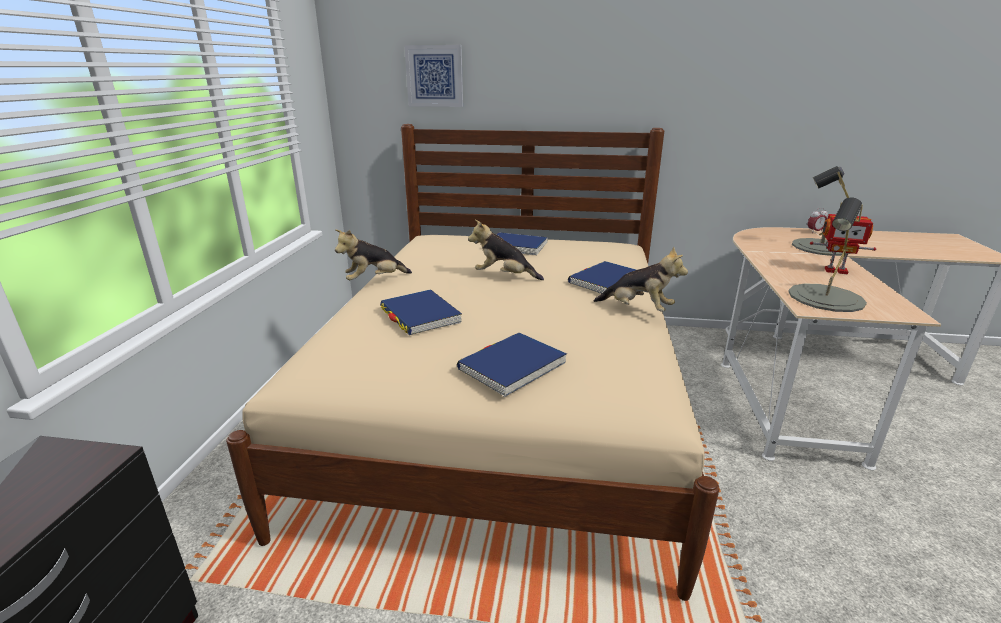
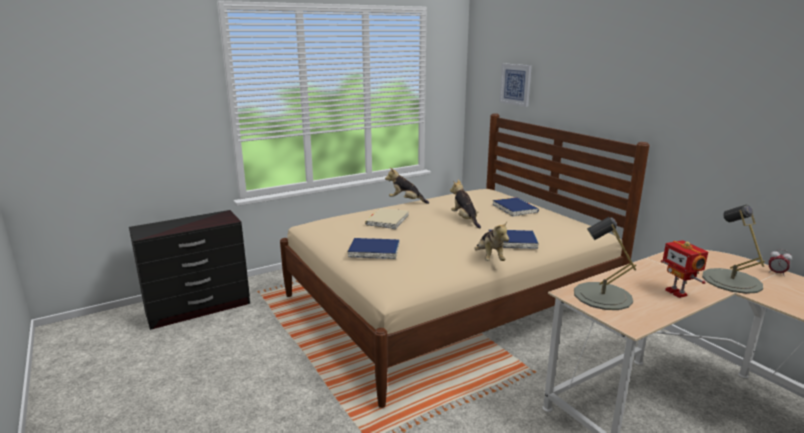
camera: 50 degrees right, 5 degrees down
(420, 315) = (387, 220): blue book -> beige book

